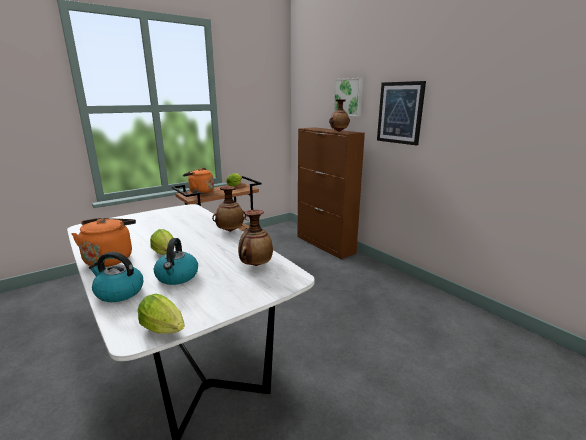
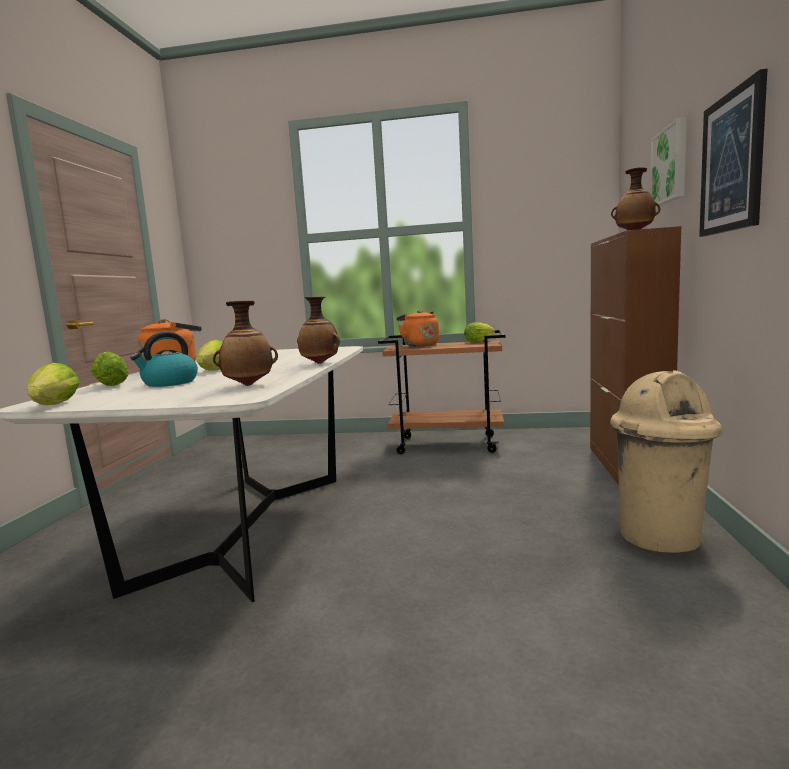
camera: 45 degrees right, 10 degrees down
(119, 292) = (111, 385): kettle -> lettuce
(378, 277) = (660, 537): none -> beige trash can

